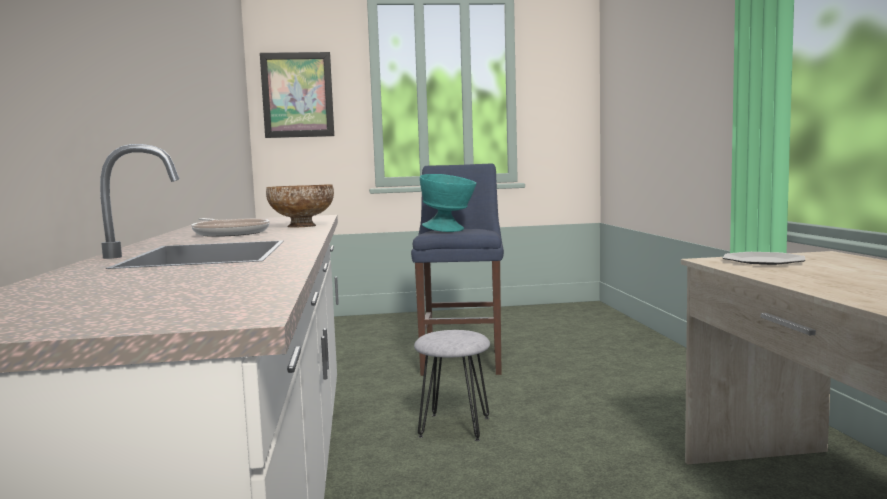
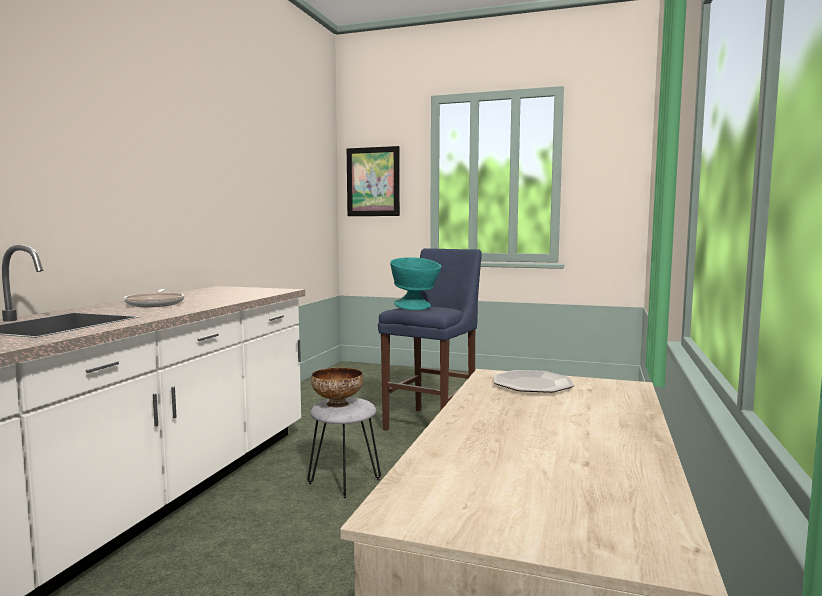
camera: 25 degrees right, 0 degrees up
(302, 226) = (221, 301): bowl -> bowl (337, 404)

